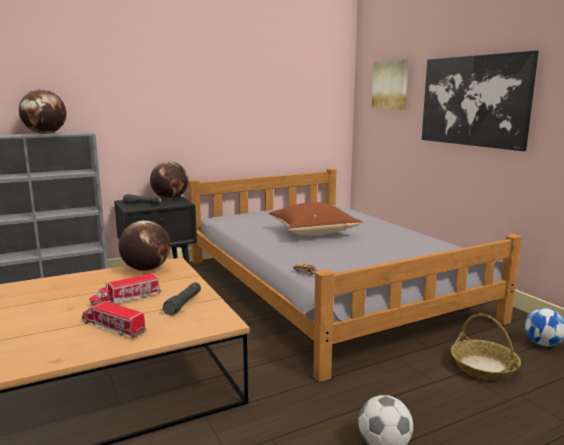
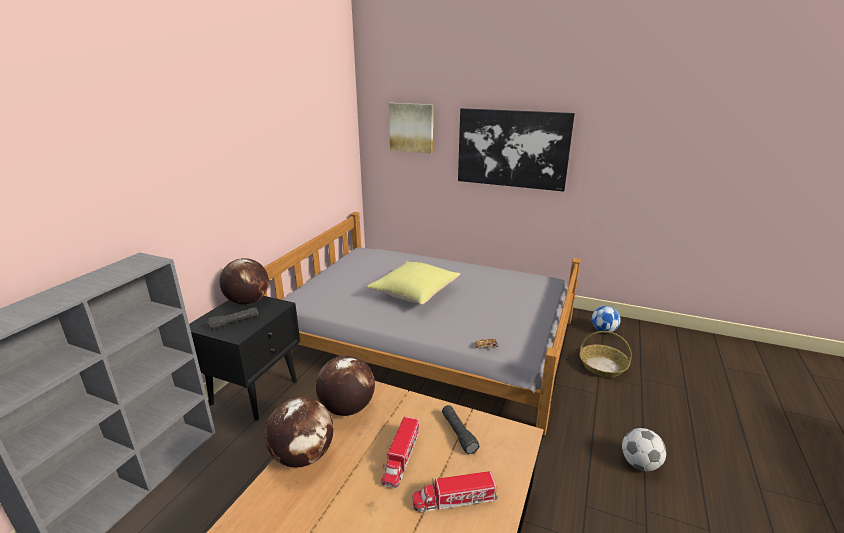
camera: 40 degrees left, 10 degrees up
(45, 134) = (97, 280): globe -> globe (303, 456)
(314, 233) = (414, 293): brown pillow -> yellow pillow

